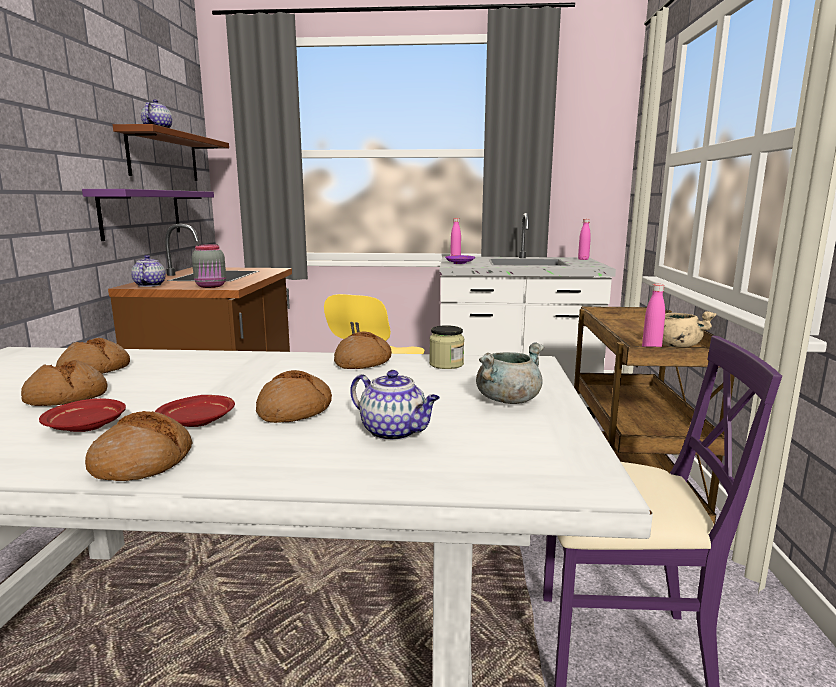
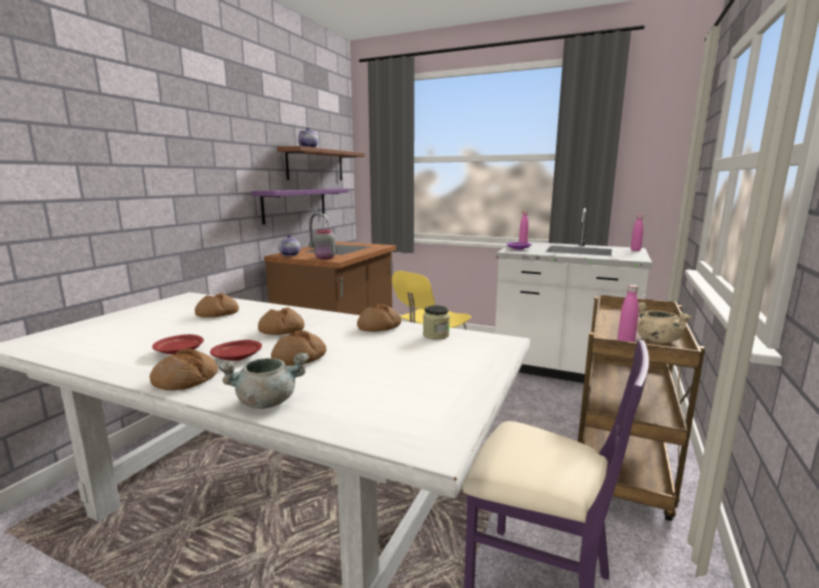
camera: 20 degrees right, 0 degrees up
(66, 398) = (187, 331): bread -> bread (281, 330)
(395, 432) = (344, 383): teapot -> none
(508, 399) = (449, 370): grey cooking pot -> grey cooking pot (267, 401)

